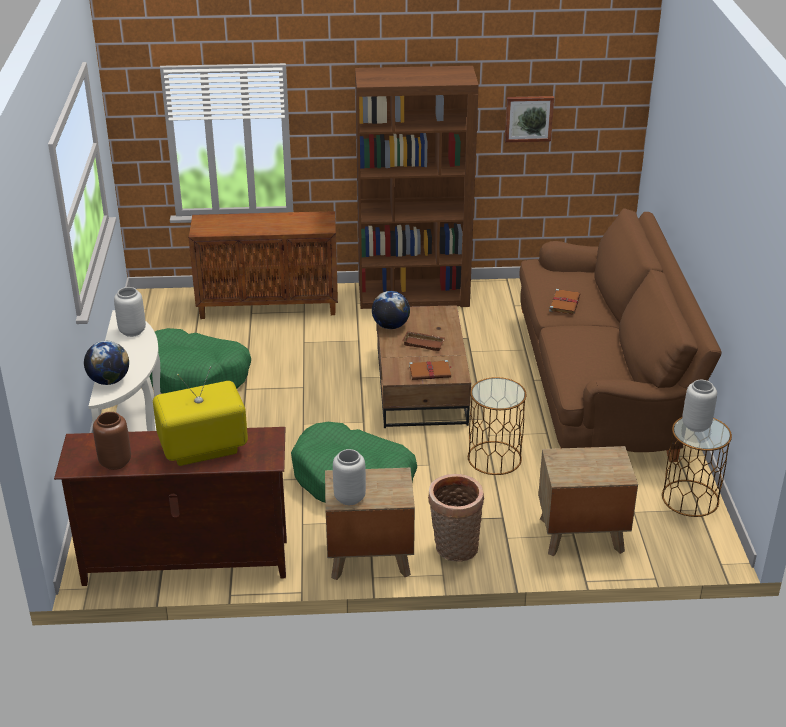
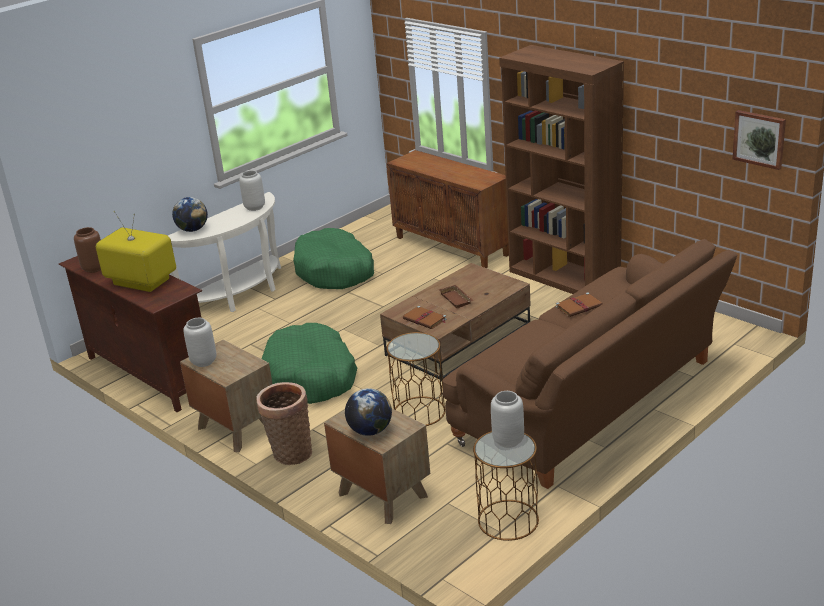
camera: 50 degrees right, 5 degrees down
(390, 326) = (456, 278): globe -> globe (370, 431)
(528, 118) = (678, 128): picture -> picture (759, 139)

